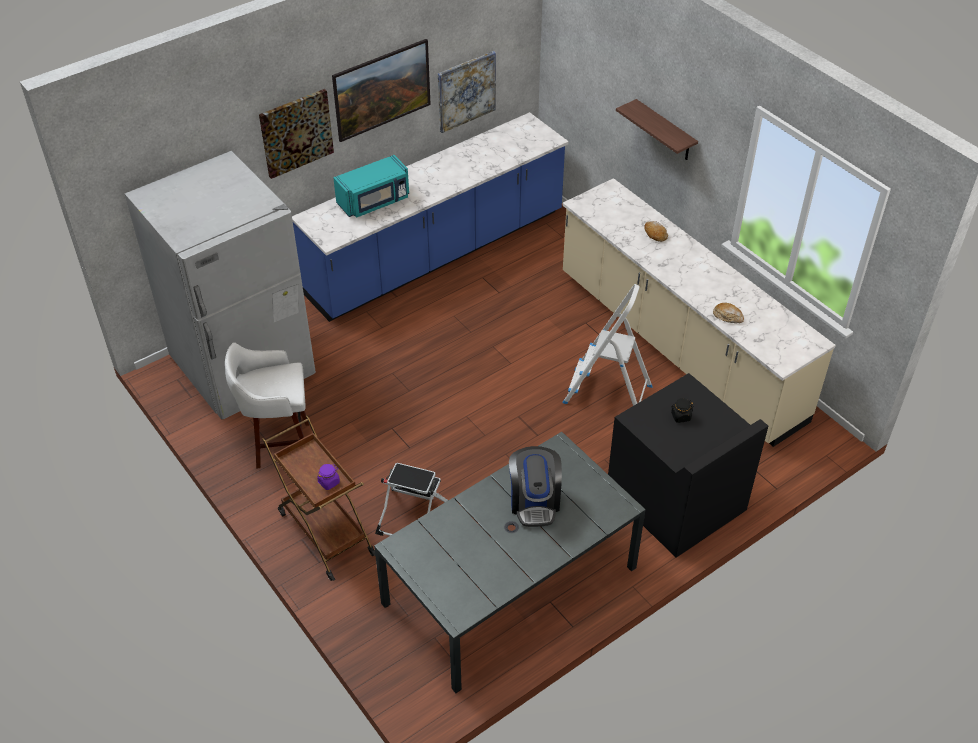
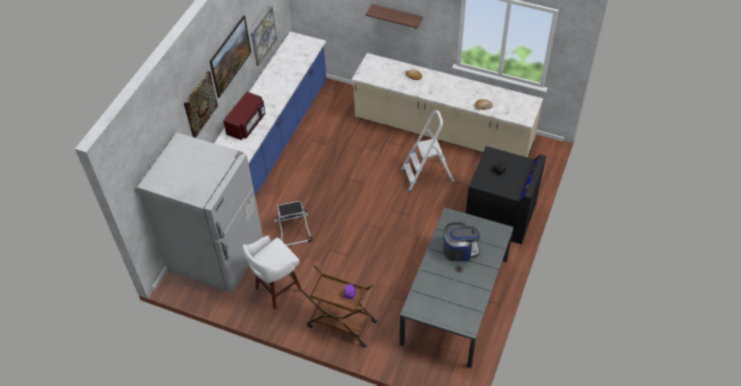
camera: 30 degrees left, 5 degrees up
(374, 201) = (247, 124): turquoise microwave -> red microwave
(412, 515) = (378, 291): step ladder -> step ladder (293, 230)
(534, 501) = (459, 250): coffee machine -> coffee machine turned 60 degrees counterclockwise

